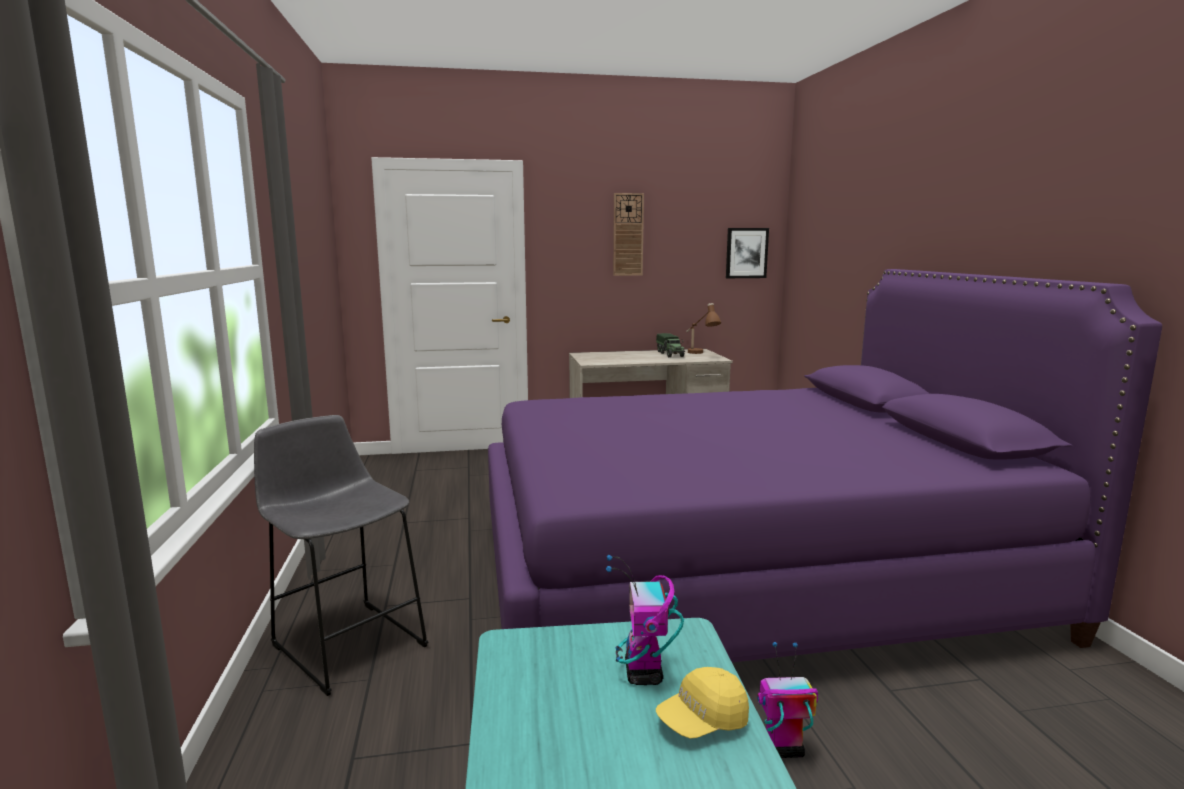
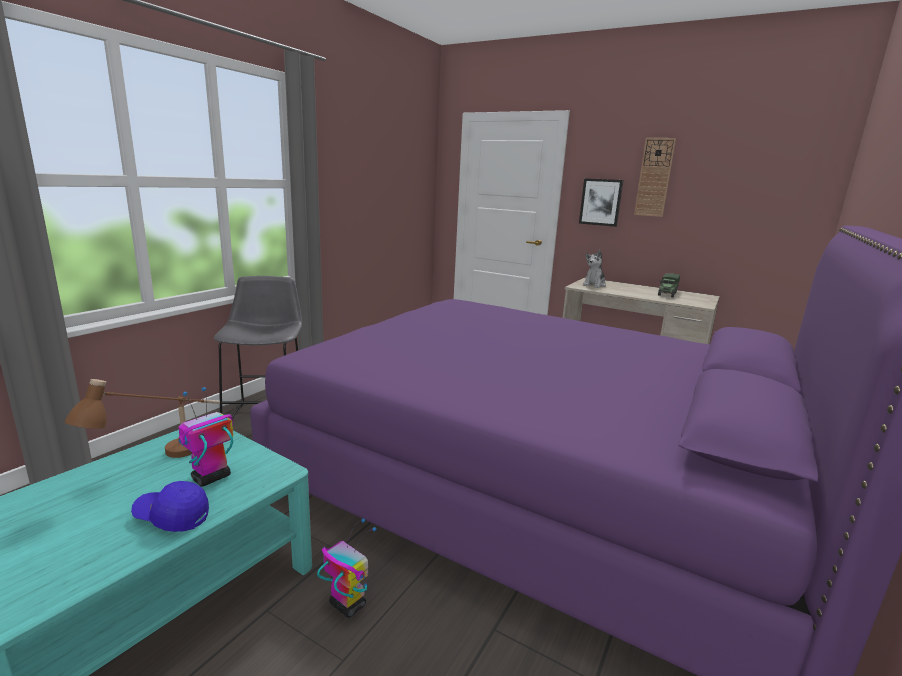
camera: 40 degrees right, 5 degrees up
(599, 358) = (594, 285): none -> plush toy
(699, 354) = (696, 298): brown table lamp -> brown table lamp (160, 460)
(702, 721) = (172, 516): yellow cap -> blue cap
(746, 253) = (788, 203): picture -> picture (600, 202)

